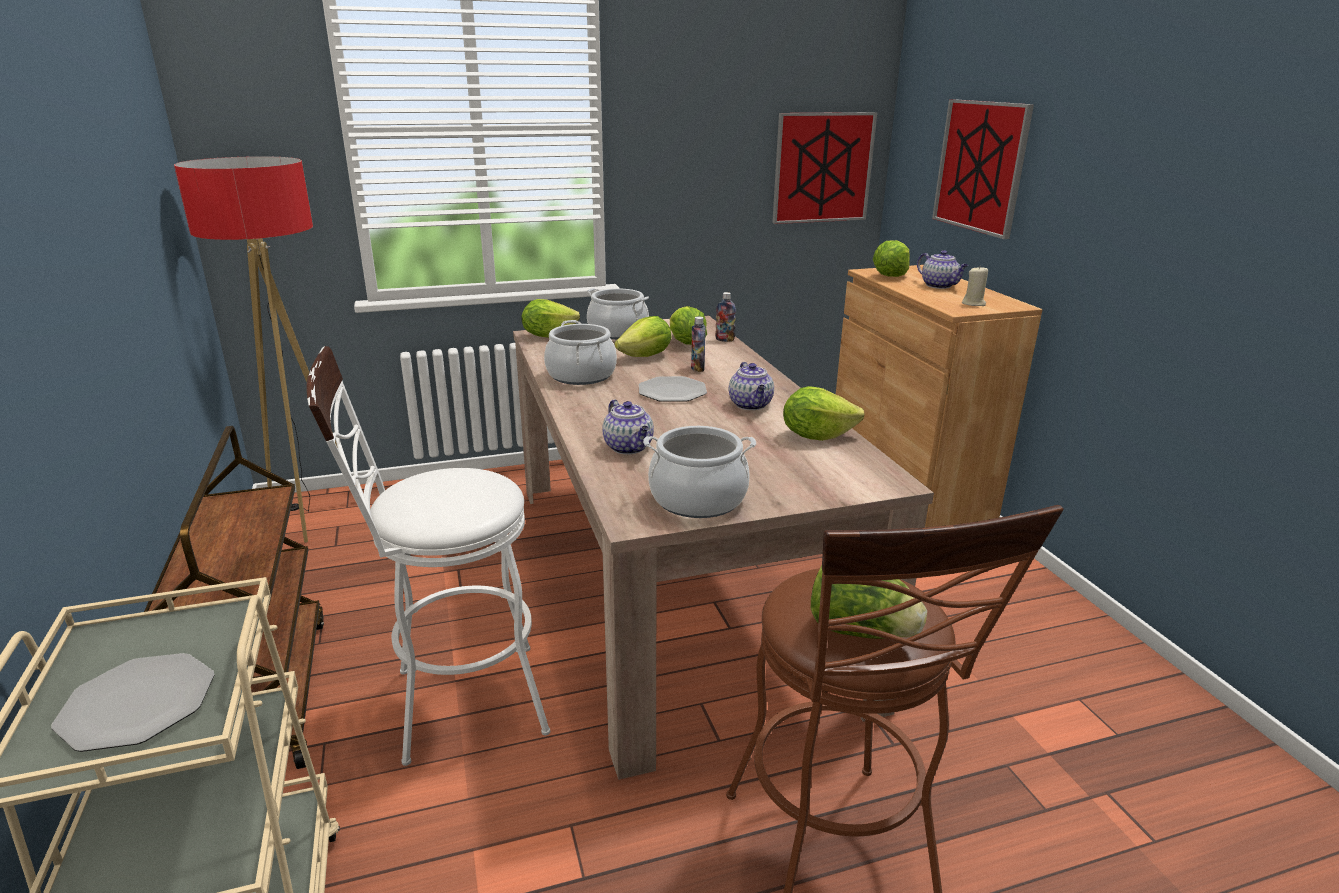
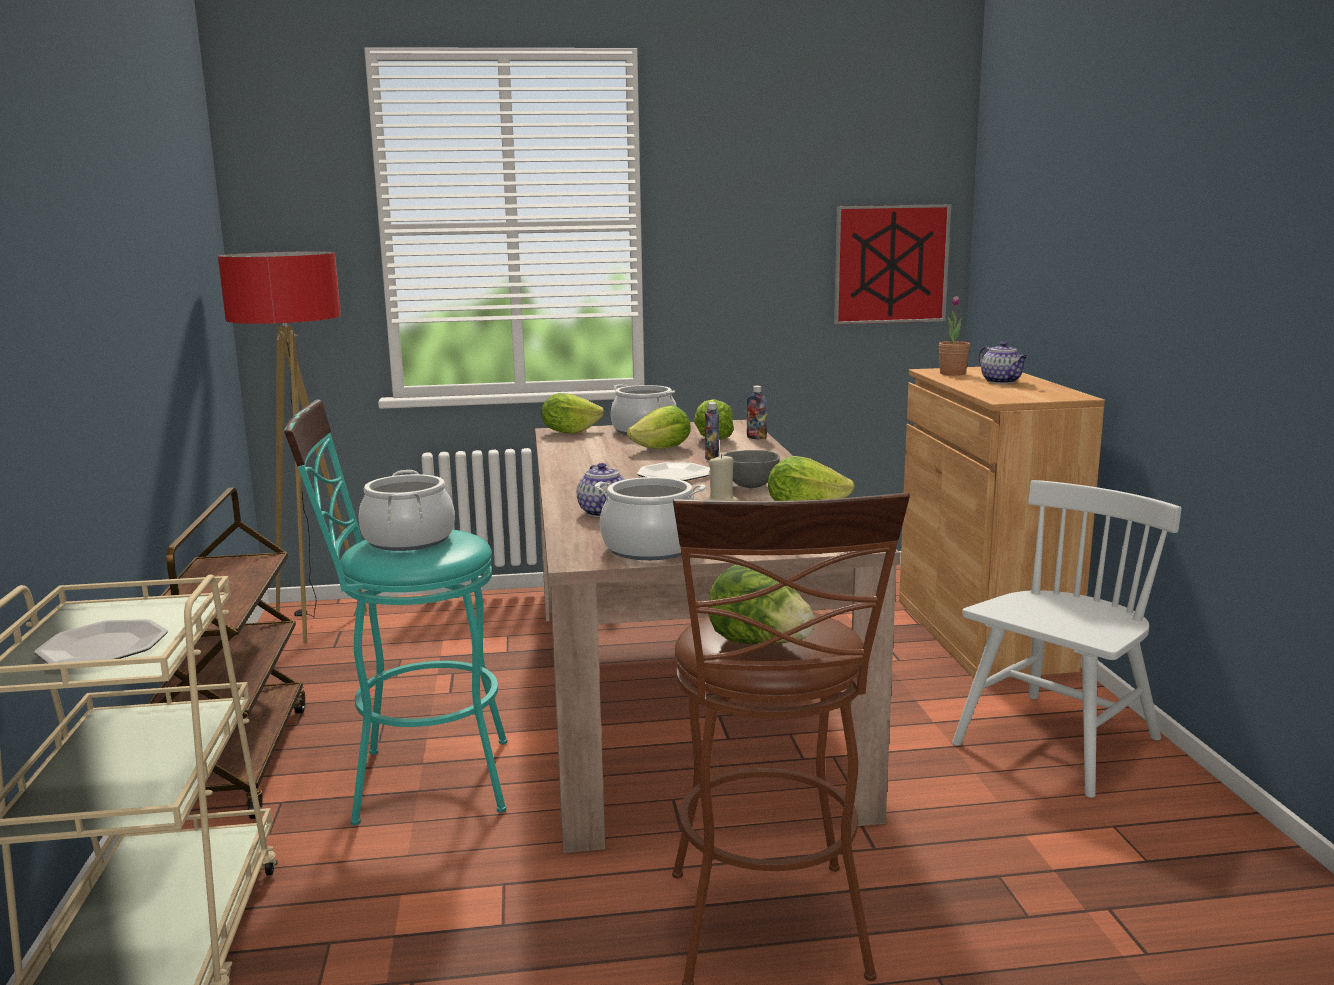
camera: 10 degrees right, 10 degrees down
(455, 704) = (416, 781): white stool -> turquoise stool
(581, 375) = (587, 461): cooking pot -> cooking pot (409, 540)
(751, 405) = (751, 486): teapot -> grey bowl
(890, 275) = (952, 373): lettuce -> potted plant
(973, 304) = (1027, 395): beige candle -> beige candle (722, 502)
(980, 166) = (1047, 252): picture -> none
(1004, 611) = (1057, 743): none -> white chair

